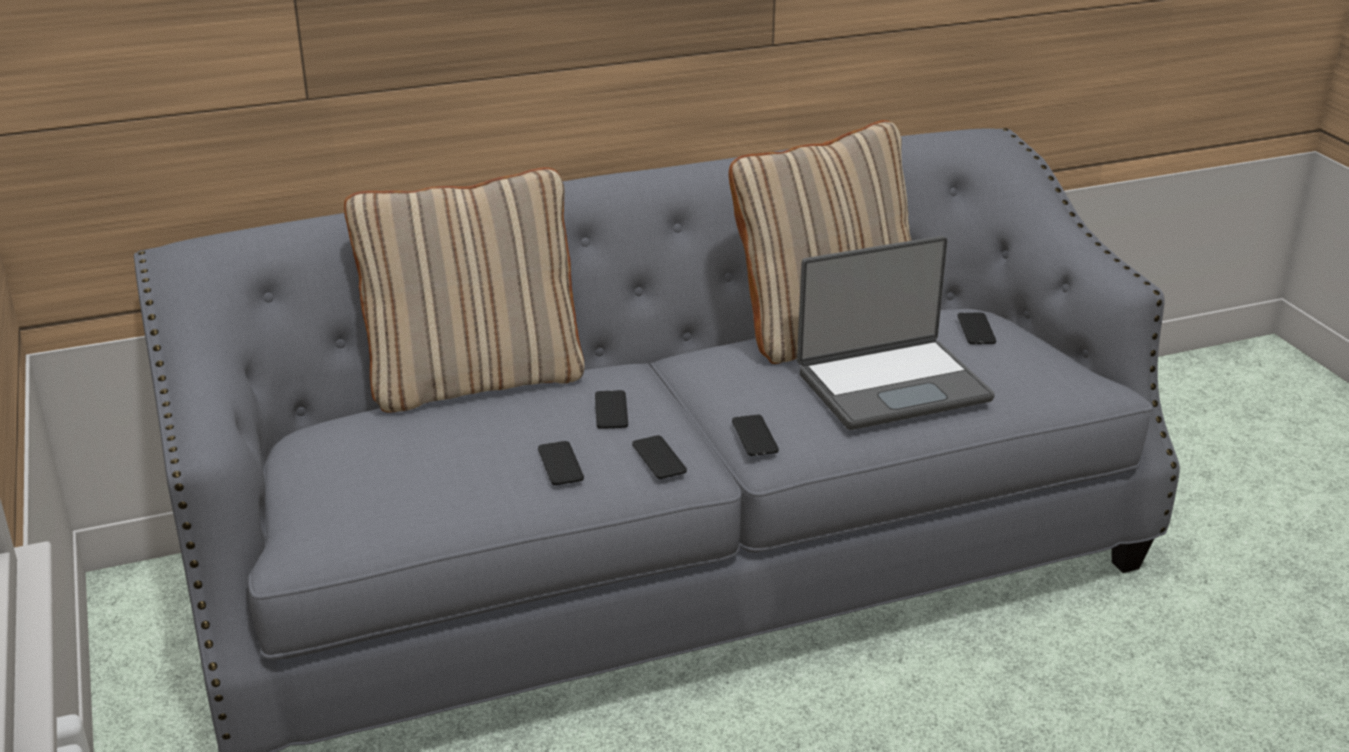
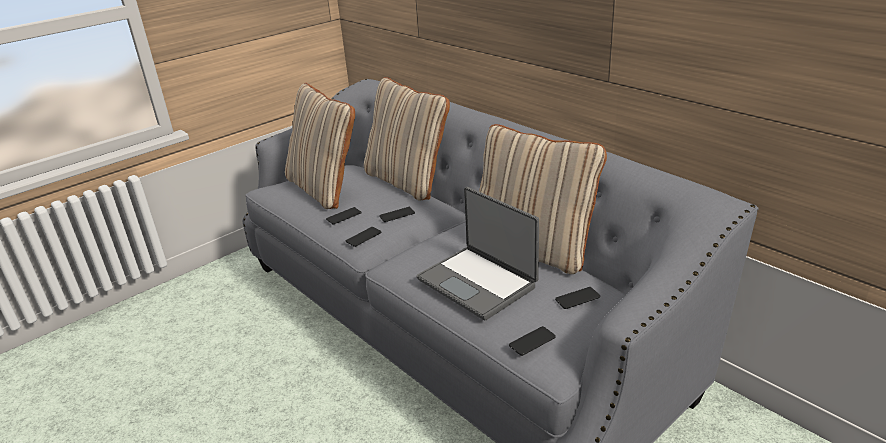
camera: 70 degrees right, 0 degrees up
(403, 470) = (324, 188): none -> beige pillow
(754, 436) = (399, 256): phone -> phone (532, 341)

